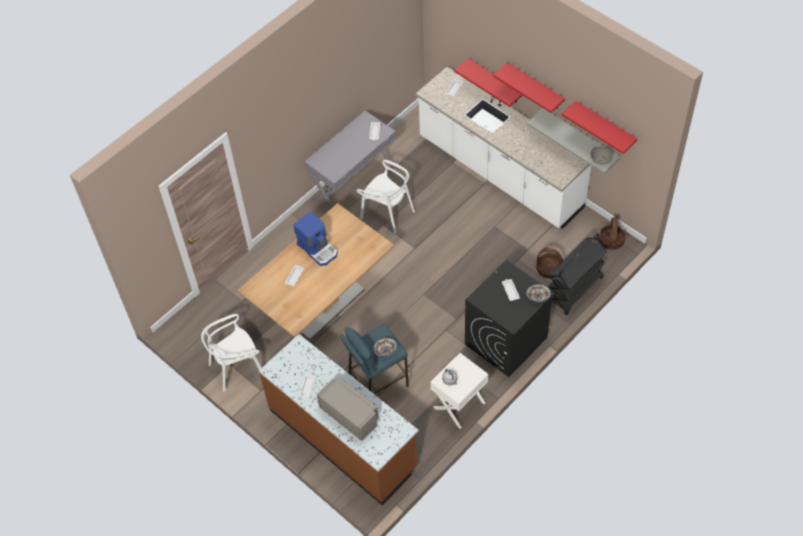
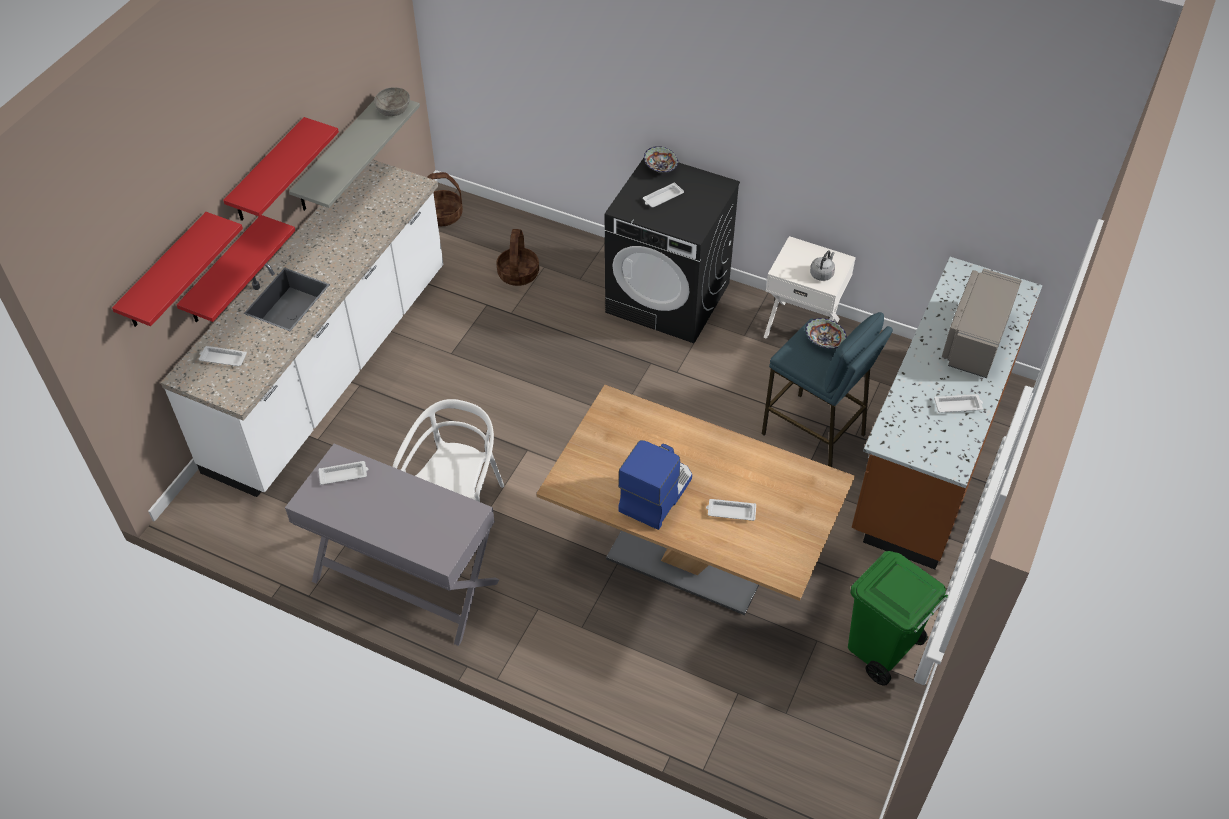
camera: 110 degrees left, 5 degrees down
(237, 368) = (881, 650): white chair -> green trash can
(574, 290) = (548, 240): black cart -> none
(605, 126) = (354, 72): red shelf -> red shelf (165, 273)

